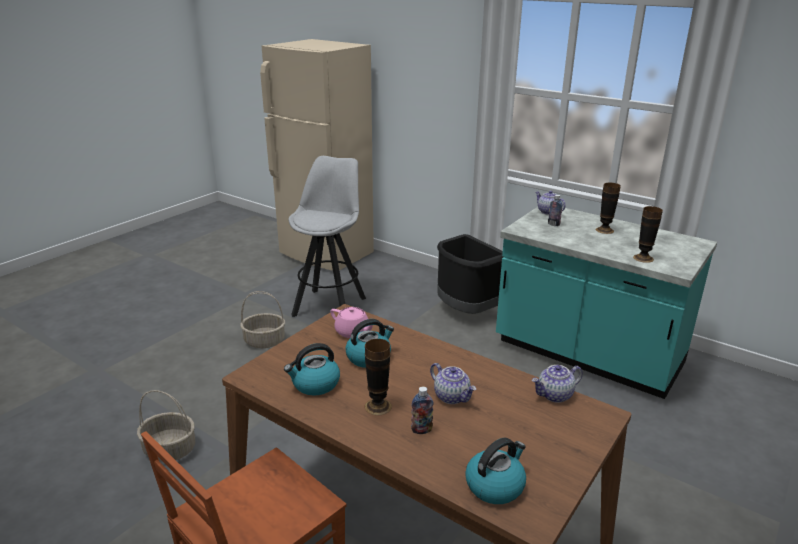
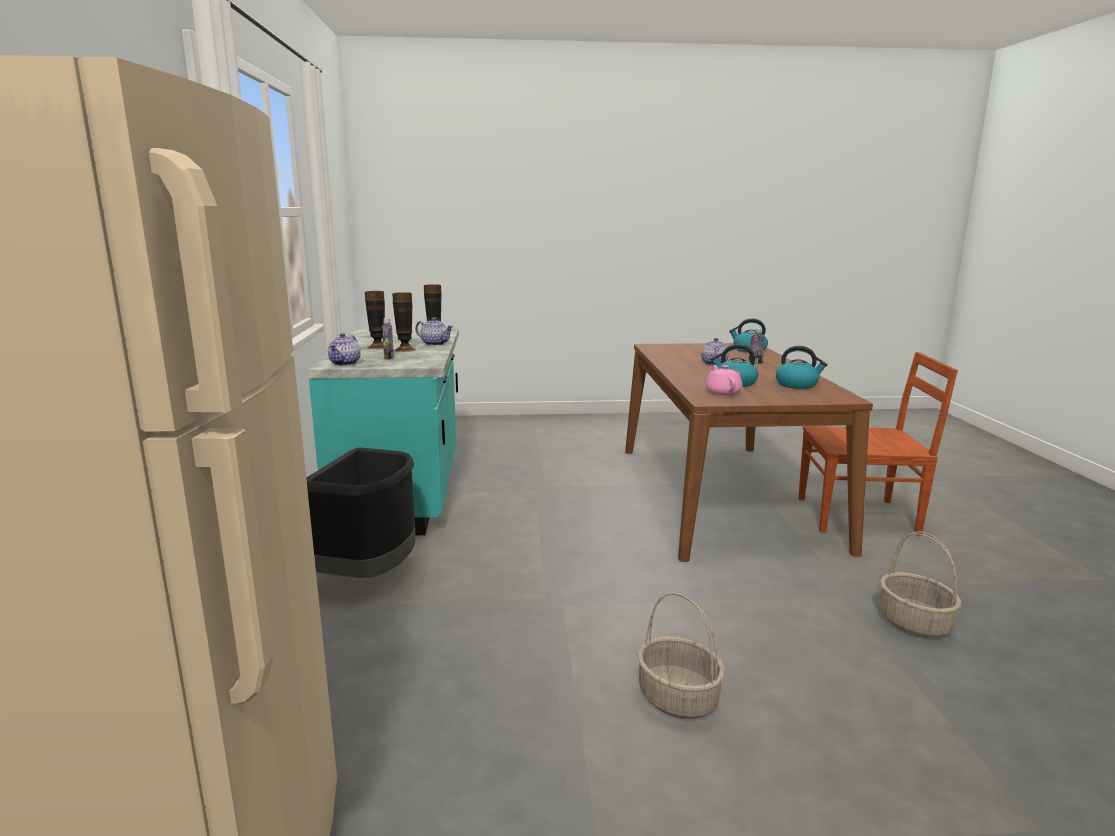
camera: 130 degrees left, 10 degrees down
(330, 305) = (486, 699): grey stool -> none
(378, 406) = (767, 371): vase -> vase (405, 349)
(555, 395) = (655, 352): teapot -> teapot (435, 344)

